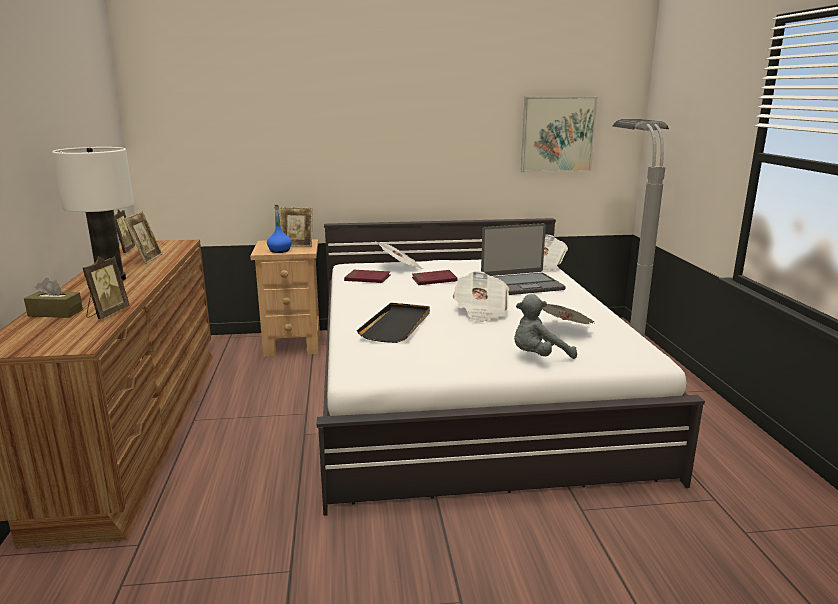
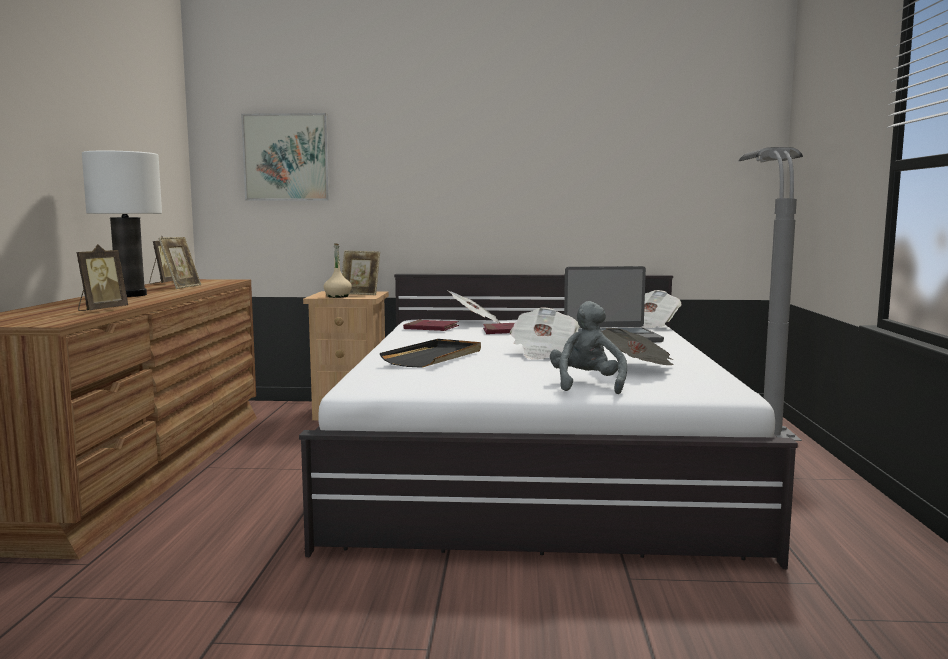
camera: 10 degrees right, 10 degrees down
(55, 313) = (52, 308): brown tissue box -> none
(279, 250) = (338, 296): blue bottle -> beige bottle
(538, 357) = (587, 385): grey plush toy -> grey plush toy turned 105 degrees clockwise
(557, 134) = (675, 175): picture -> picture (286, 157)

